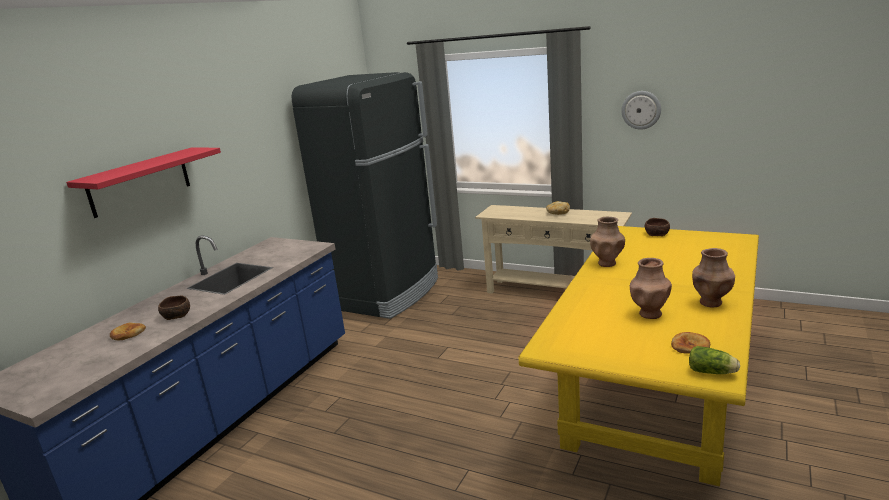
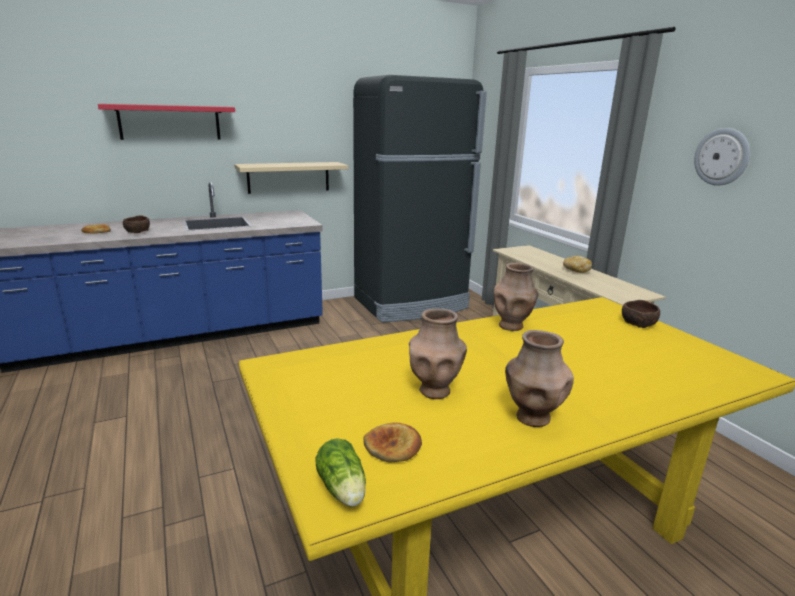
camera: 35 degrees right, 0 degrees up
(254, 206) = (288, 177): none -> beige shelf

